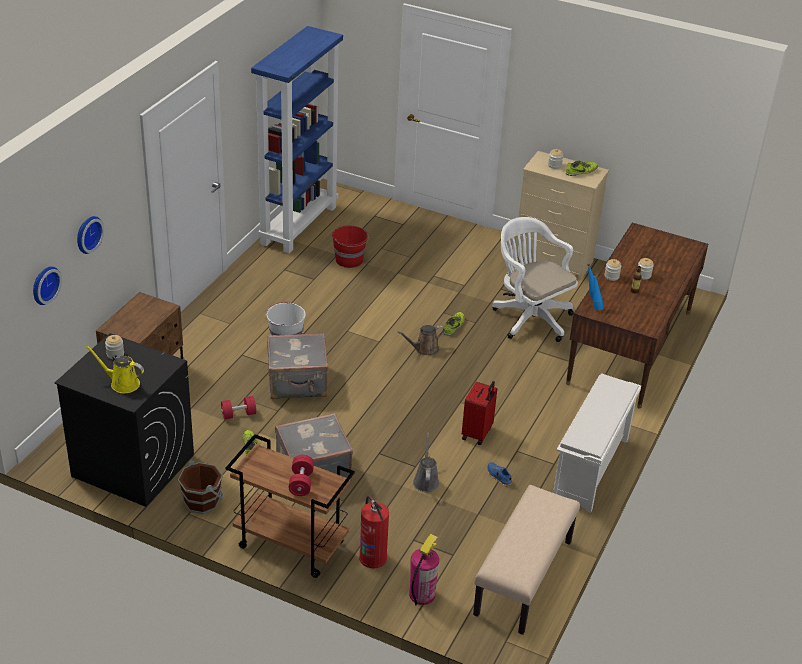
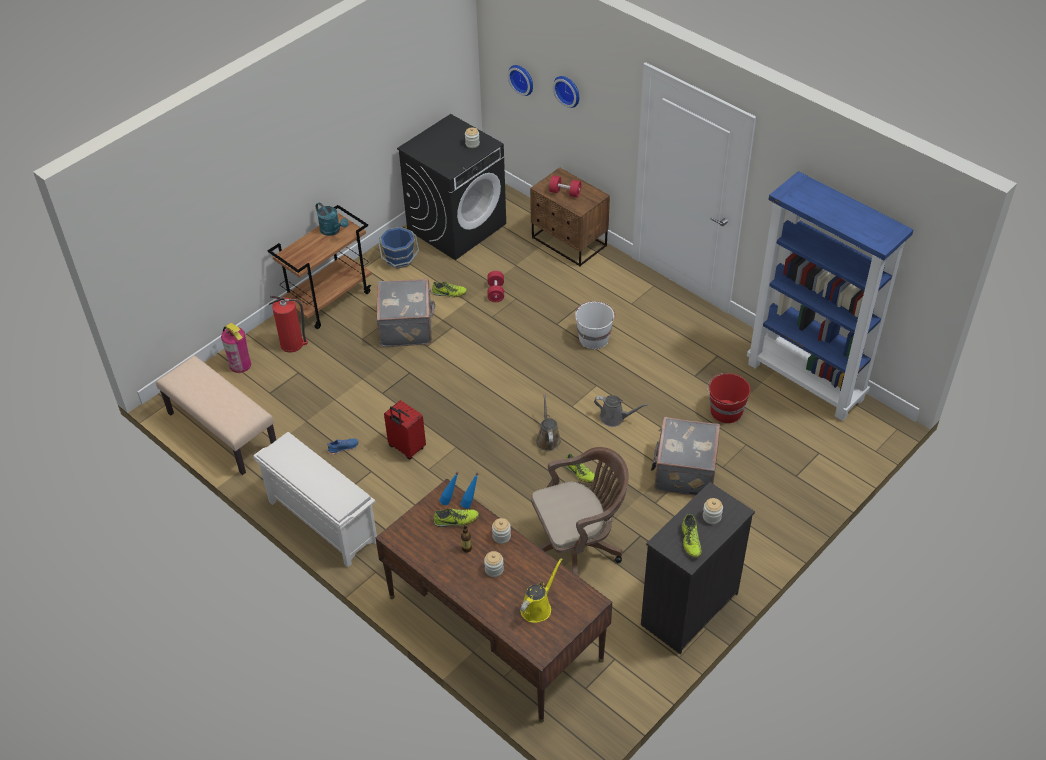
camera: 110 degrees right, 10 degrees up
(122, 383) = (434, 144): yellow watering can -> yellow watering can (538, 607)
(202, 501) = (399, 259): brown bucket -> blue bucket
(265, 470) = (333, 231): none -> turquoise watering can
(298, 383) = (525, 336): grey suitcase -> grey suitcase (683, 471)
(301, 483) = (308, 247): red dumbbell -> red dumbbell (565, 192)
(426, 480) = (361, 396): grey watering can -> grey watering can (615, 418)
(529, 317) = (577, 547): white office chair -> brown office chair
(554, 261) = (688, 609): beige dresser -> black dresser
(612, 300) = (456, 521): none -> shoe

